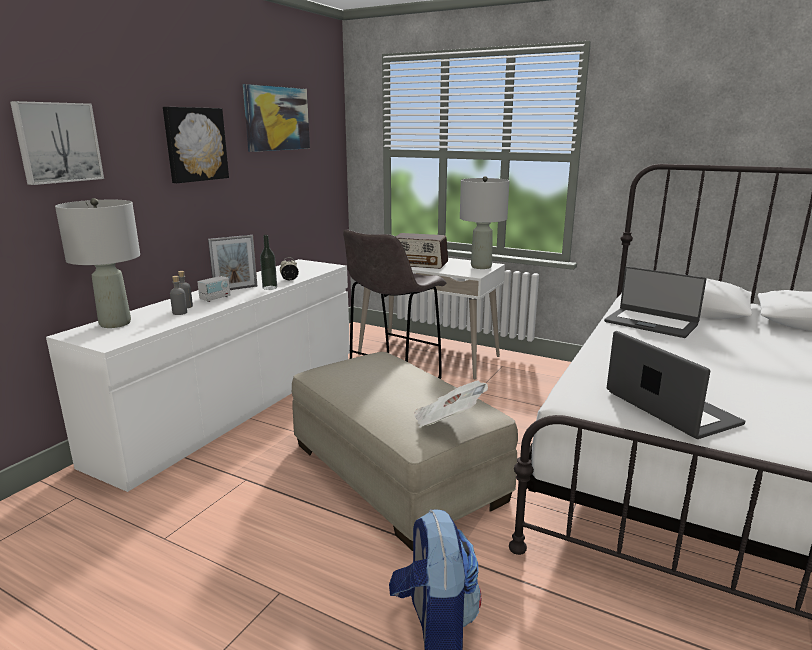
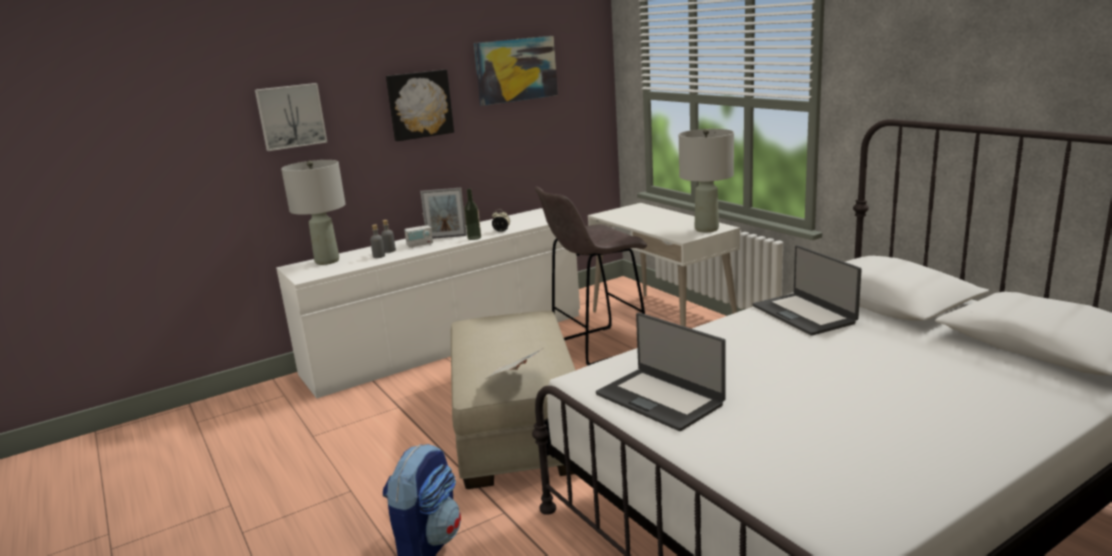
camera: 30 degrees right, 0 degrees up
(419, 264) = (647, 221): radio -> none
(670, 408) = (660, 399): laptop -> laptop turned 135 degrees clockwise

